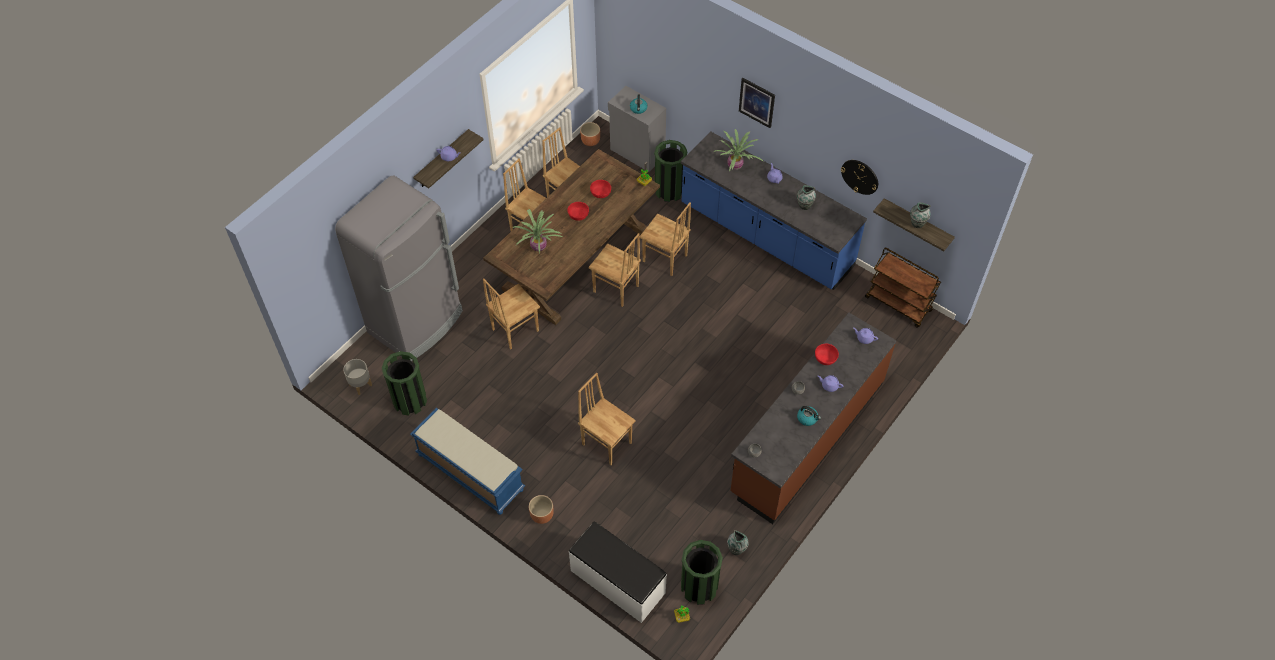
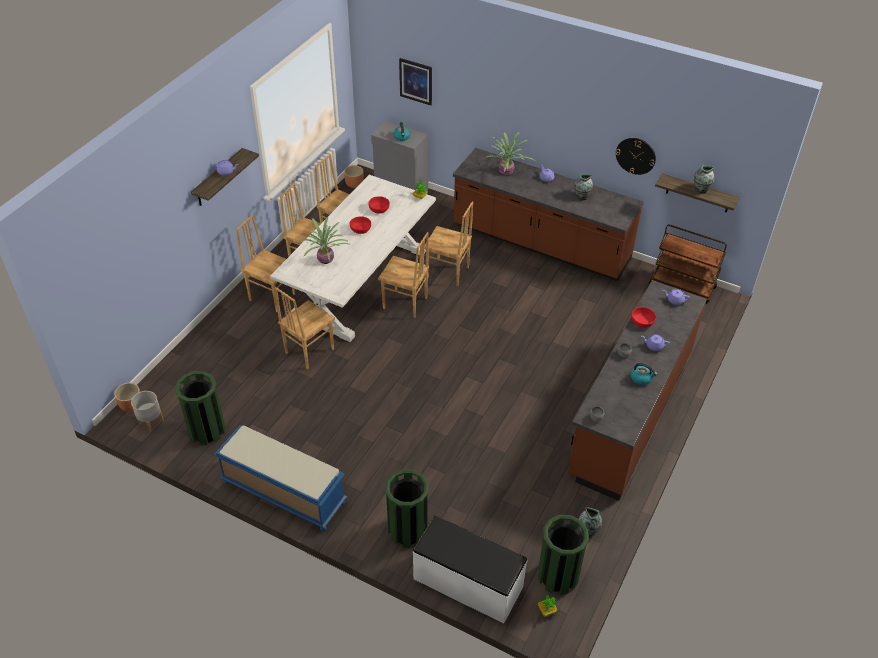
camera: 10 degrees left, 10 degrees down
(416, 322) = (204, 356): grey fridge -> none
(541, 515) = (370, 525): brown planter -> brown planter (131, 405)
(575, 259) = (359, 282): brown dining table -> white dining table
(607, 443) = (426, 444): brown chair -> brown chair (272, 296)
(669, 190) = (439, 216): green trash can -> green trash can (408, 530)
(757, 102) = (523, 101): picture -> picture (416, 81)
(765, 236) = (540, 244): blue counter -> brown counter

